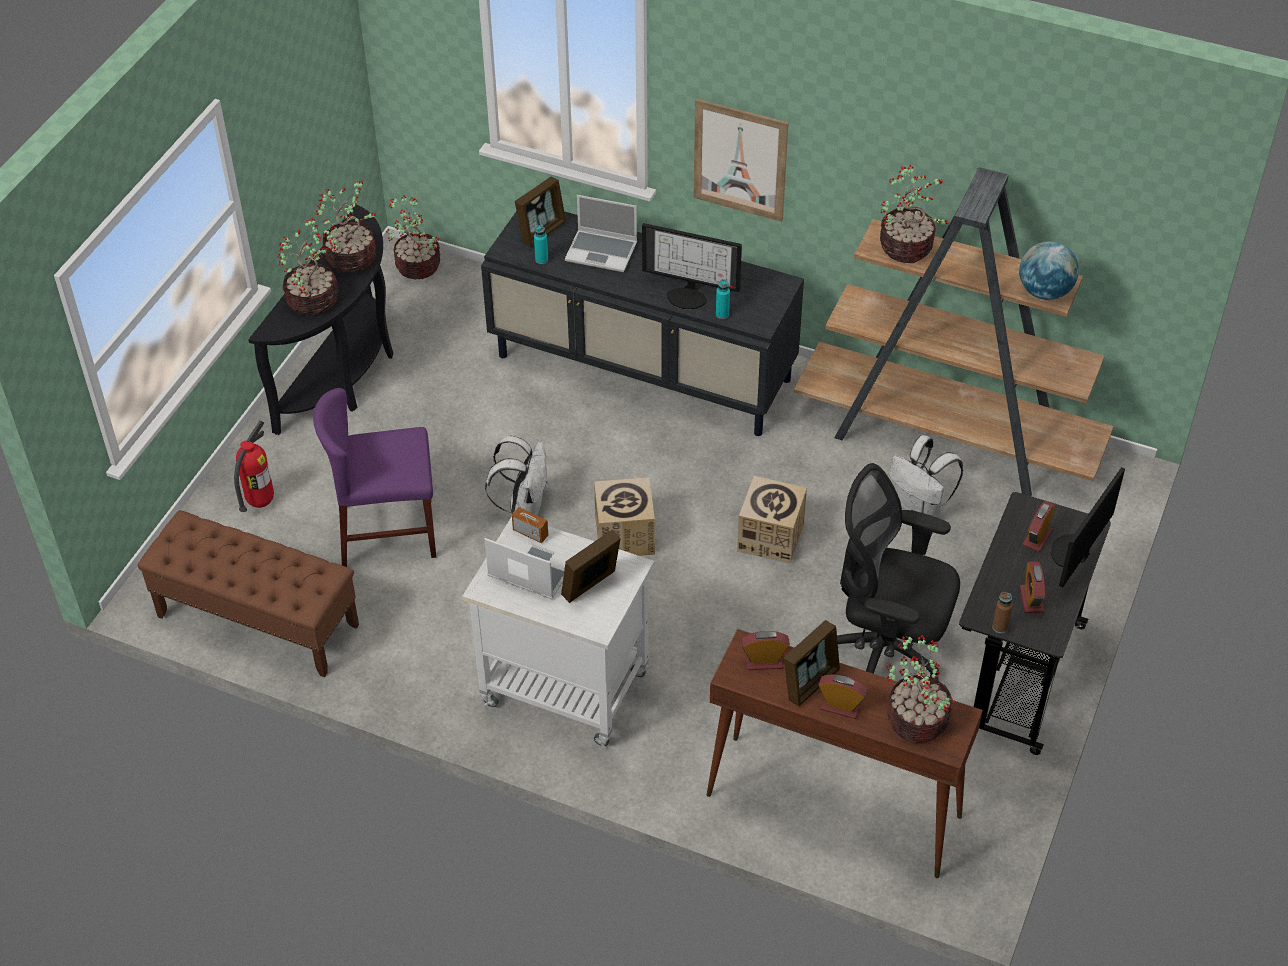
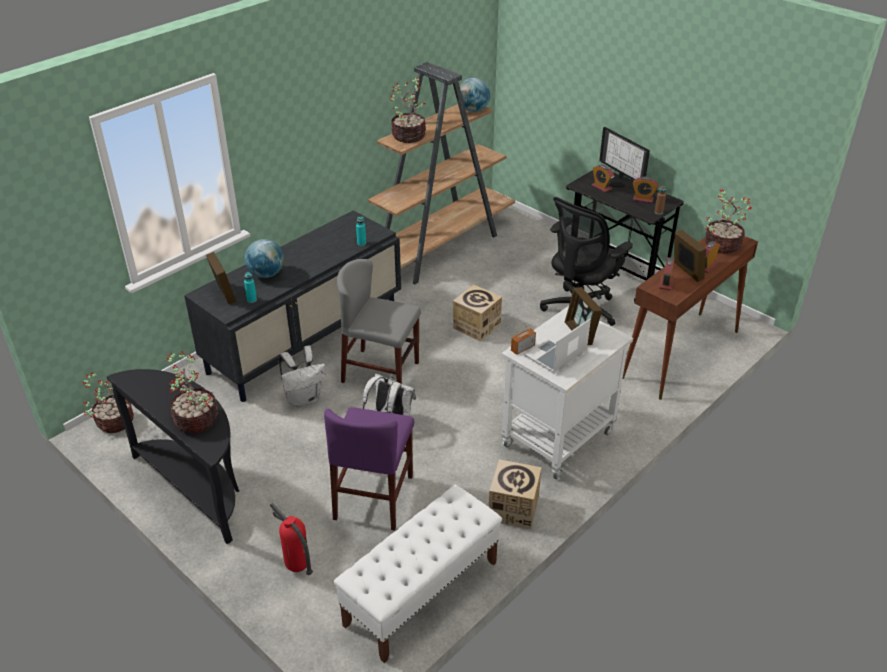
camera: 70 degrees left, 10 degrees down
(257, 620) = (421, 594): brown bench -> white bench
(352, 257) = (166, 389): potted plant -> none
(602, 252) = (266, 274): laptop -> globe
(616, 465) = (380, 372): none -> grey chair
(624, 535) = (442, 383): cardboard box -> cardboard box (513, 508)
(688, 295) = (335, 251): monitor -> none
(740, 160) = (290, 164): picture -> none
(920, 507) = (484, 270): white backpack -> white backpack (304, 398)

